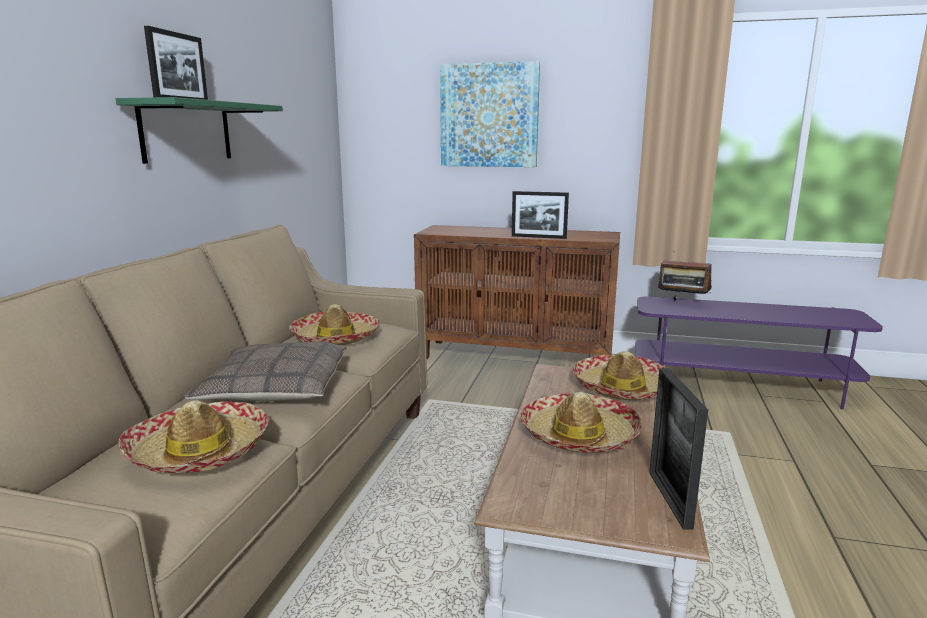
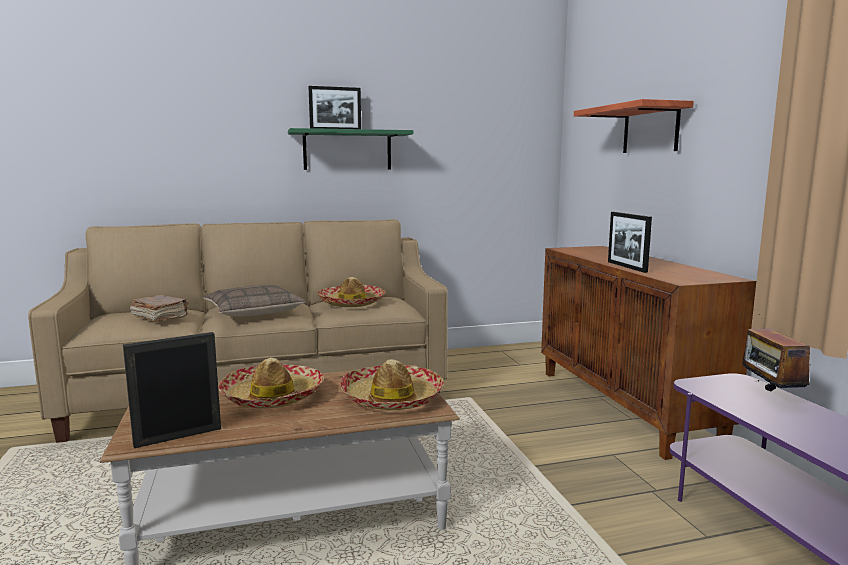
camera: 60 degrees right, 5 degrees down
(199, 451) = (160, 318): hat -> brown book
(489, 115) = (650, 129): picture -> shelf

